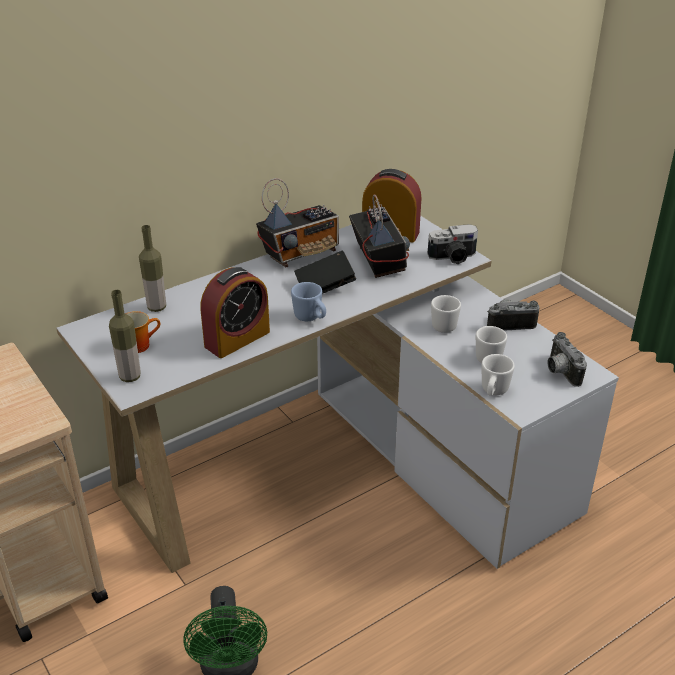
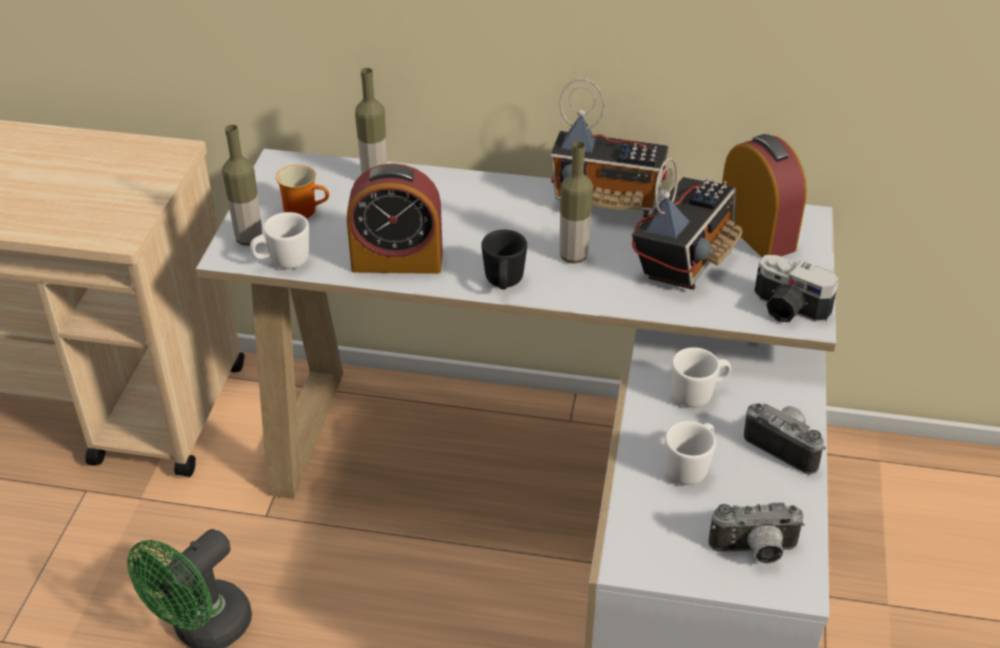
camera: 45 degrees right, 5 degrees up
(310, 318) = (504, 283): blue mug -> black mug
(325, 287) = (573, 256): black book -> bottle
(493, 392) = (629, 516): white mug -> white mug (283, 262)
(559, 372) = (754, 552): camera -> camera turned 120 degrees counterclockwise

